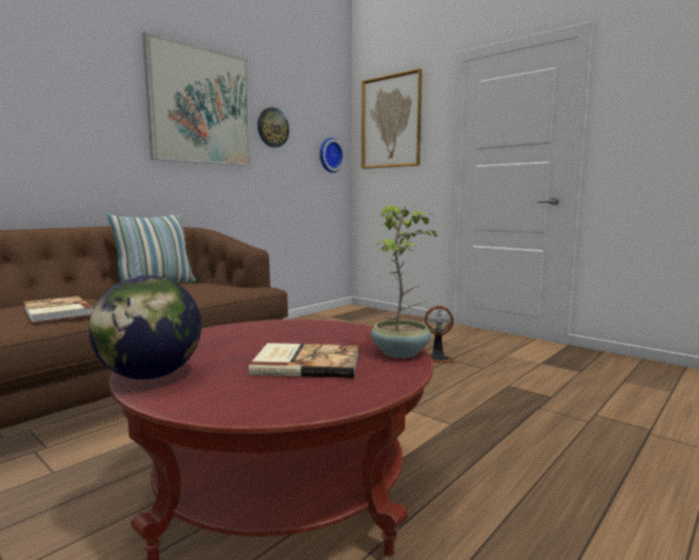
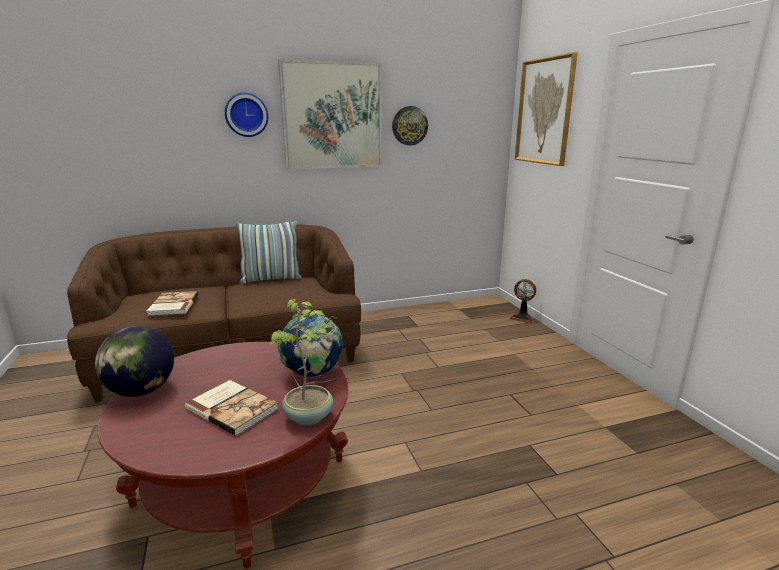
camera: 30 degrees right, 10 degrees up
(329, 155) = (479, 146): wall clock -> wall clock (246, 115)
(344, 331) = (312, 375): none -> globe
(438, 359) = (499, 390): fan -> fan (522, 317)

